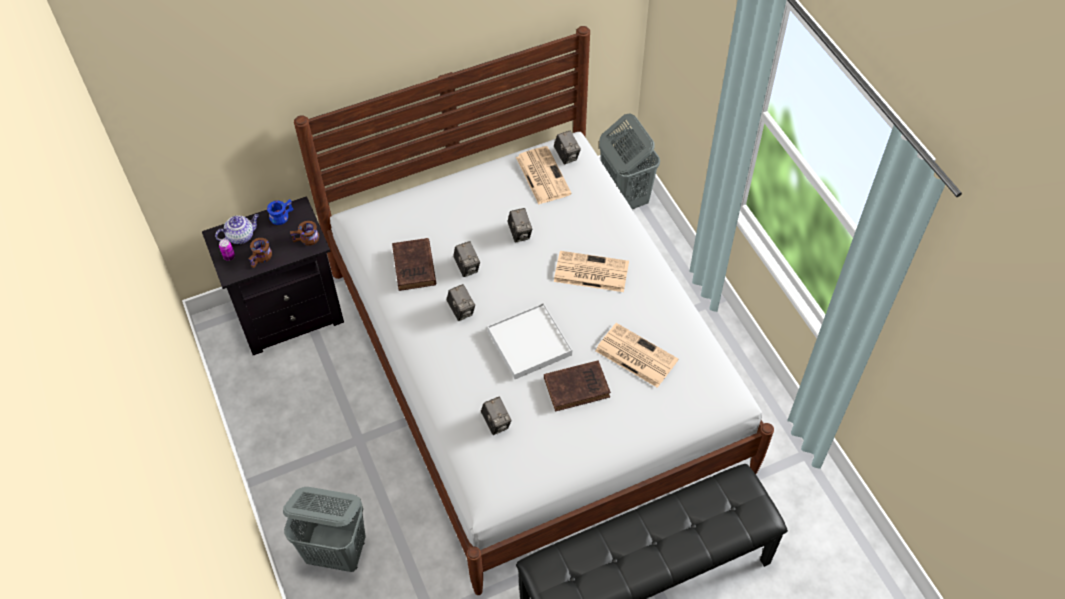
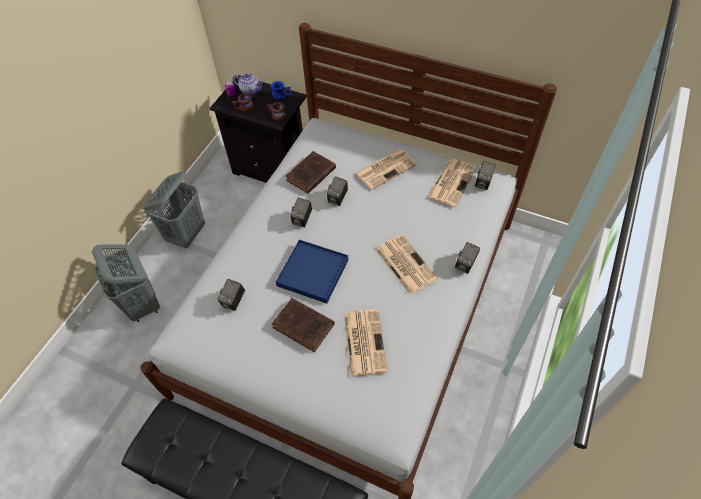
camera: 50 degrees right, 0 degrees up
(473, 207) = (386, 168): none -> newspaper
(520, 233) = (393, 204): camera -> camera (465, 264)
(529, 343) = (312, 273): white tray -> blue tray
(624, 197) = (530, 254): grey laundry basket -> grey laundry basket (187, 234)

